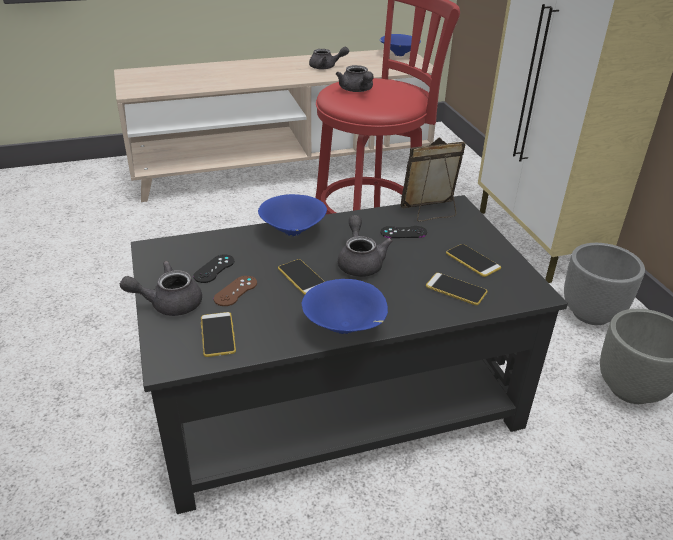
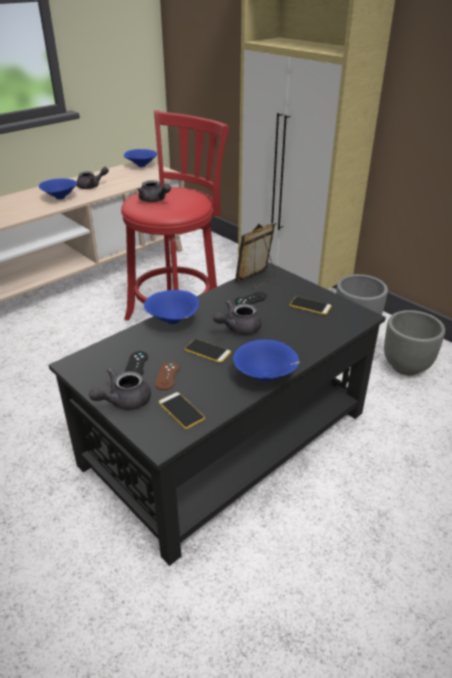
camera: 25 degrees left, 0 degrees up
(282, 73) = (59, 198): none -> blue bowl
(360, 262) = (238, 328): grey teapot -> grey teapot turned 90 degrees counterclockwise
(456, 289) = (315, 328): phone -> none

